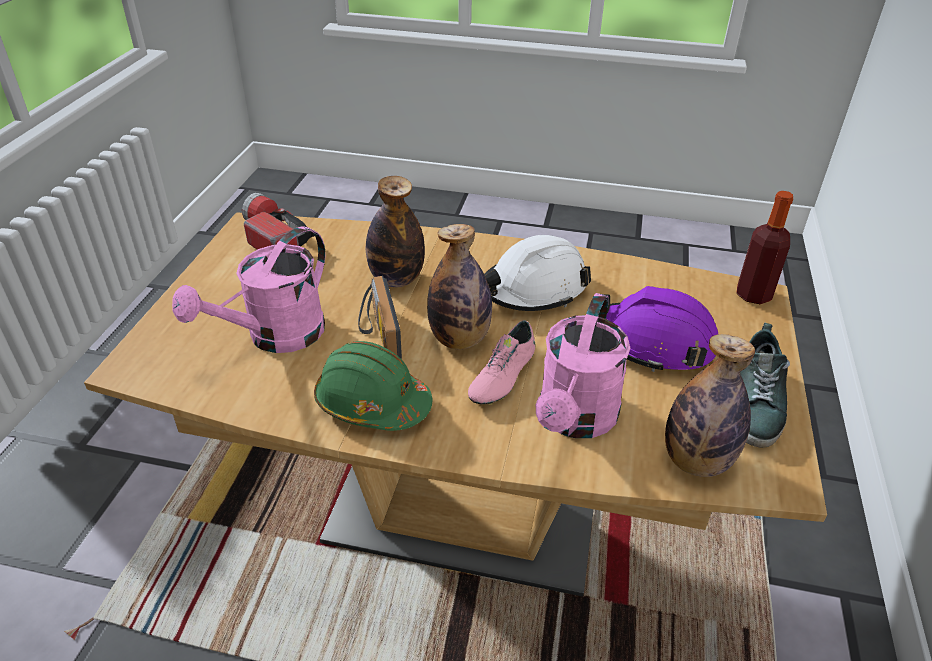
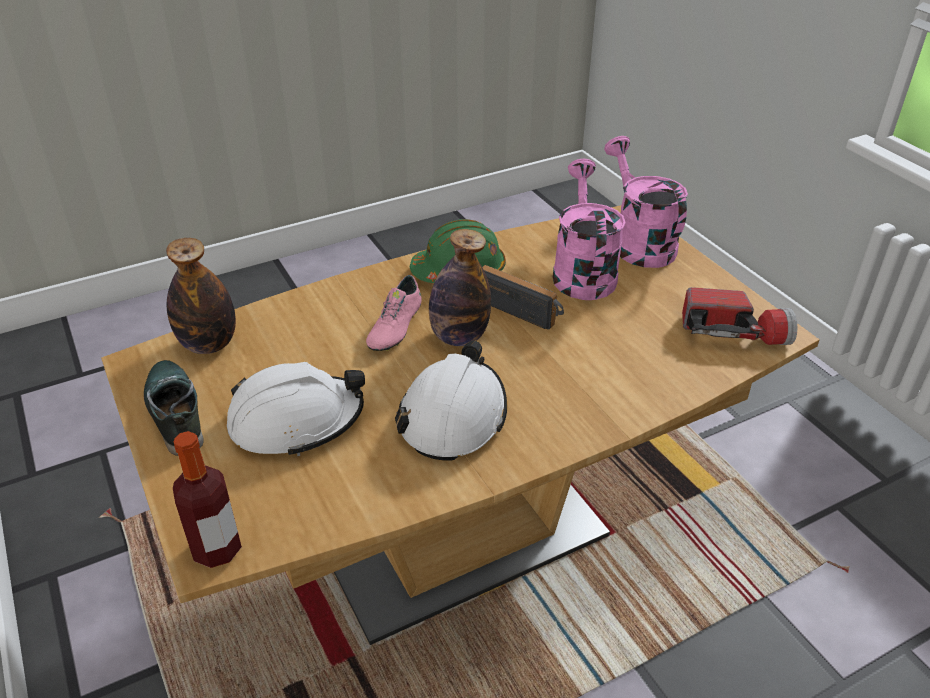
camera: 140 degrees right, 0 degrees up
(396, 279) = (578, 357): bottle -> none
(502, 377) = (395, 328): pink shoe -> pink shoe turned 150 degrees counterclockwise
(575, 420) = (315, 327): pink watering can -> pink watering can (638, 242)
(653, 343) = (296, 421): purple hard hat -> white hard hat

